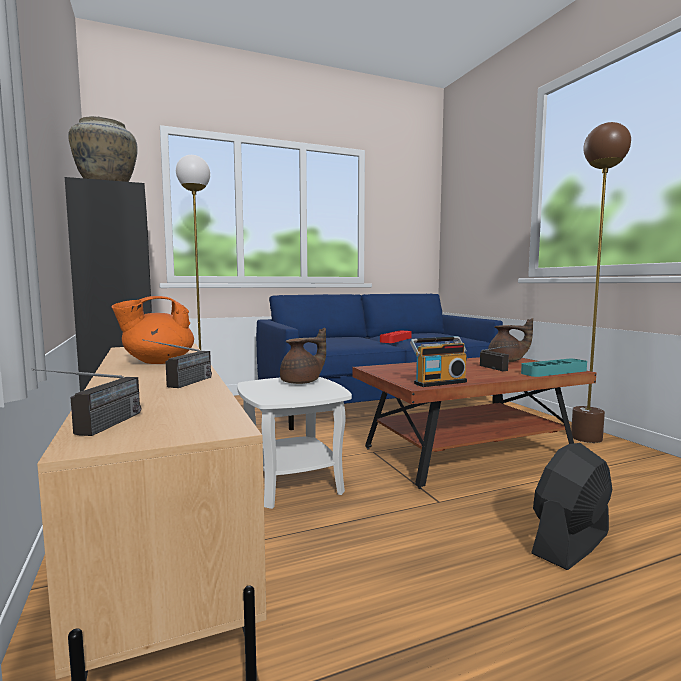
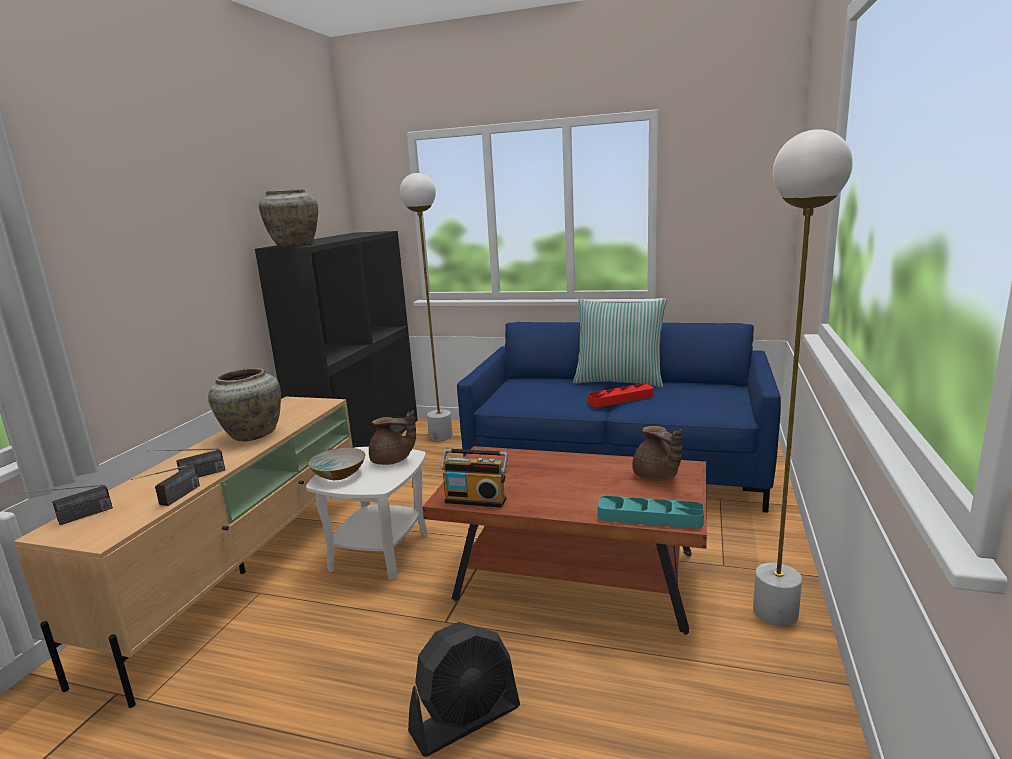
camera: 40 degrees right, 10 degrees up
(158, 362) = (252, 434): orange teapot -> beige vase
(274, 394) = (338, 474): none -> bowl
(369, 335) = (619, 381): none -> pillow
(500, 369) = (599, 493): radio -> radio (172, 501)
(570, 543) = (466, 719): black fan -> black fan turned 150 degrees clockwise
(586, 438) = (775, 613): brown floor lamp -> white floor lamp

